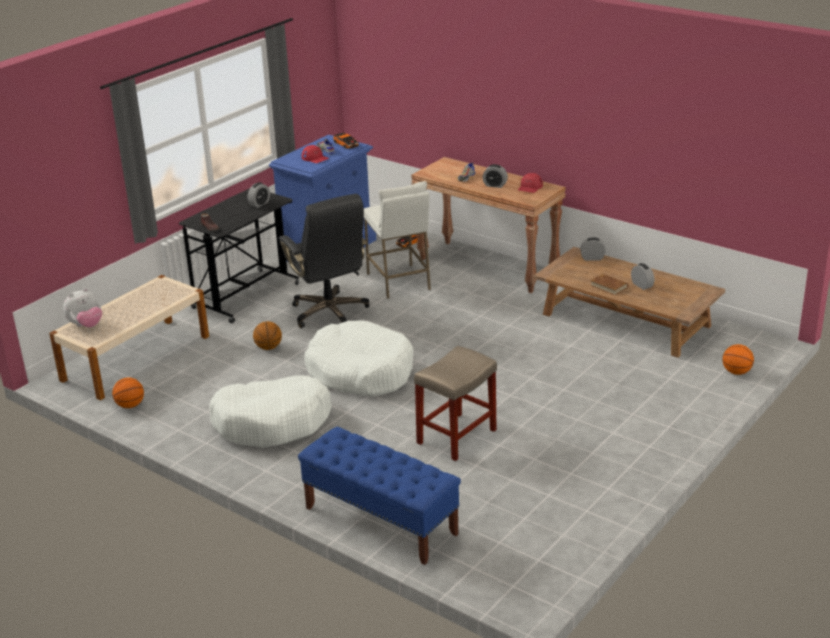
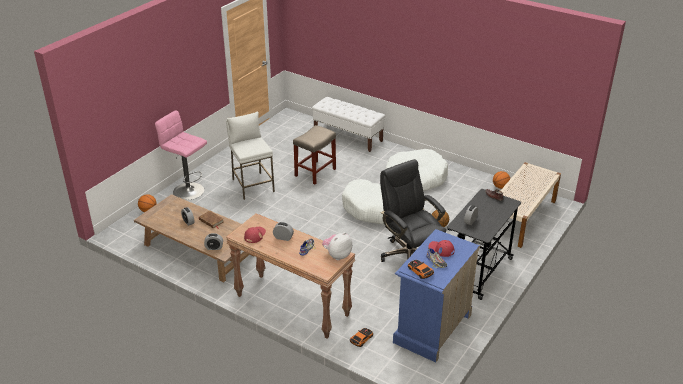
camera: 175 degrees right, 5 degrees up
(86, 325) = (542, 177): plush toy -> plush toy (337, 255)
(380, 521) = (348, 137): blue bench -> white bench
(399, 282) = (363, 287): white stool -> white stool (252, 185)
(685, 404) = (188, 191): none -> pink stool

